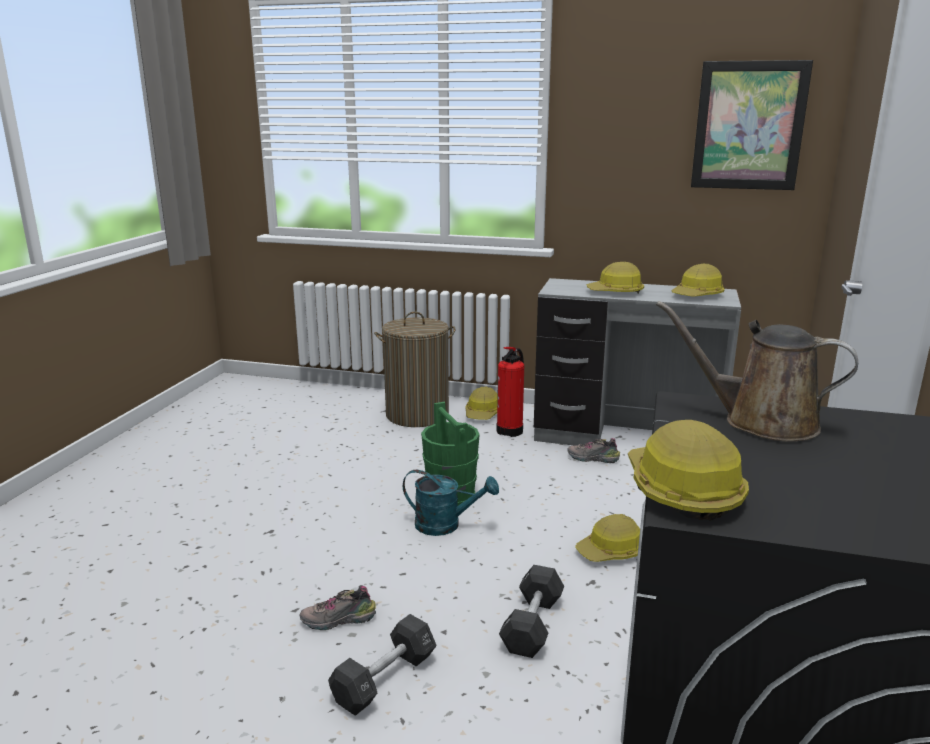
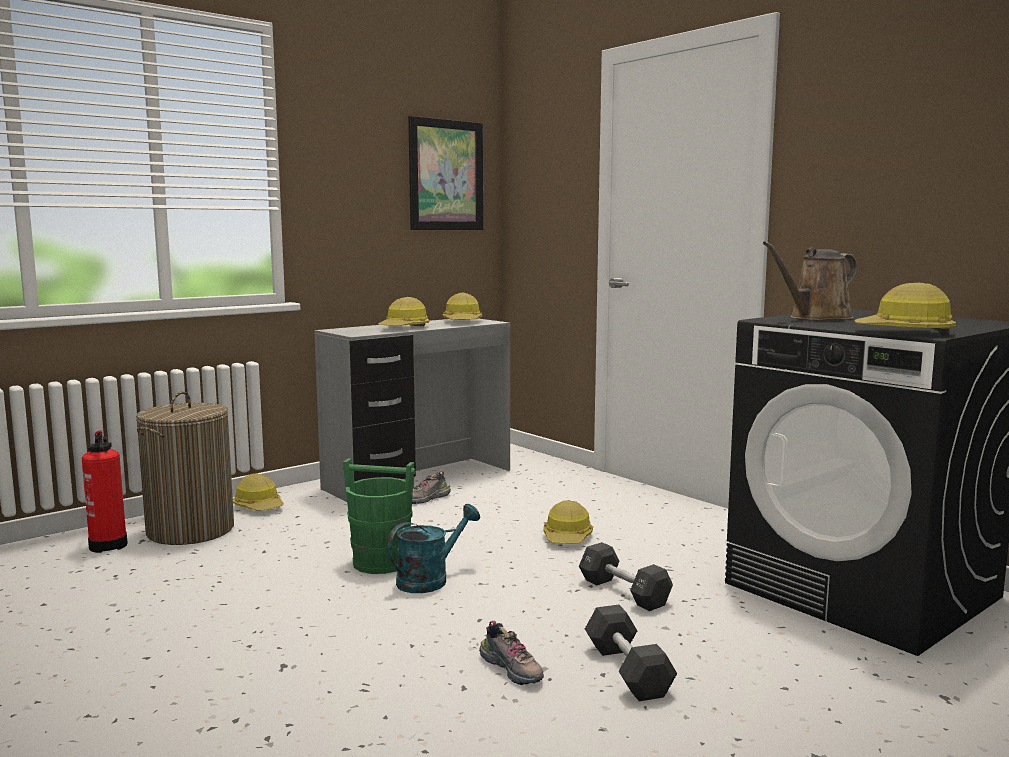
camera: 55 degrees left, 10 degrees down
(338, 620) = (513, 669): shoe -> shoe turned 60 degrees counterclockwise
(511, 430) = (316, 507): fire extinguisher -> fire extinguisher (108, 544)

